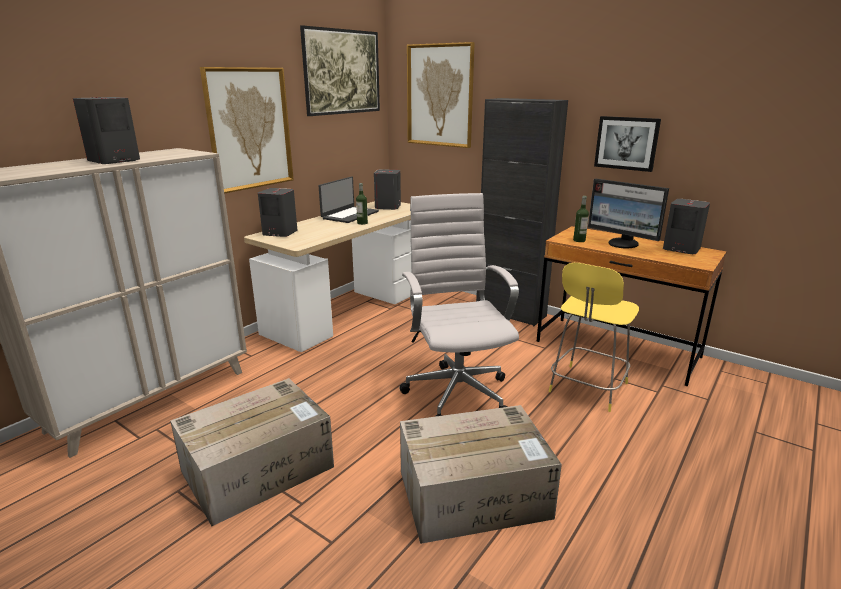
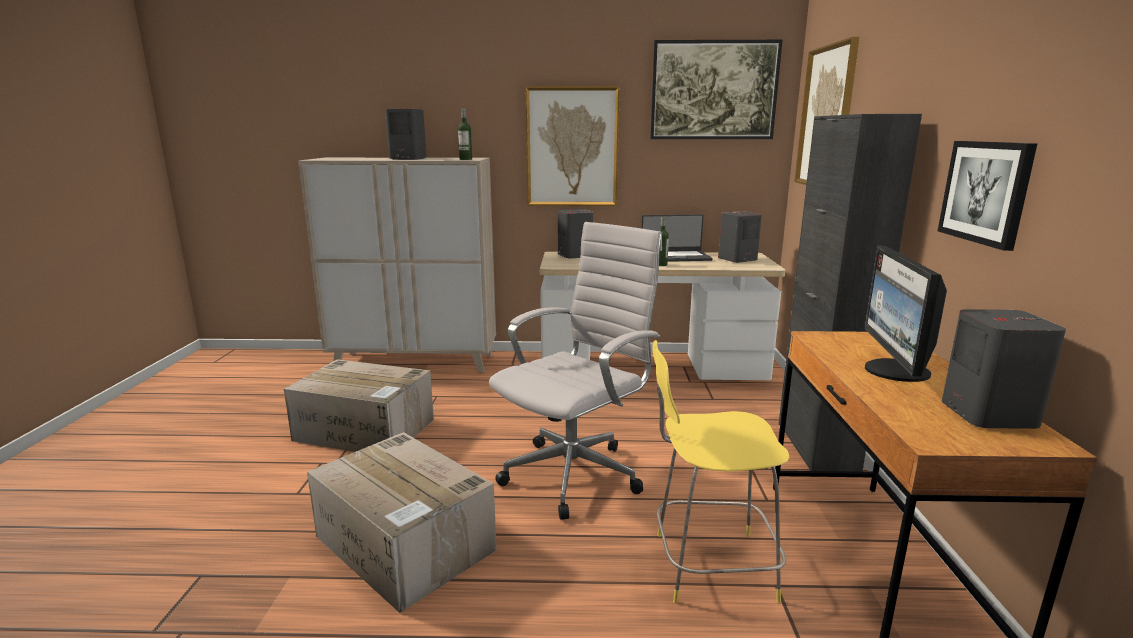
camera: 55 degrees right, 5 degrees down
(579, 240) = (838, 345): bottle -> bottle (465, 159)

